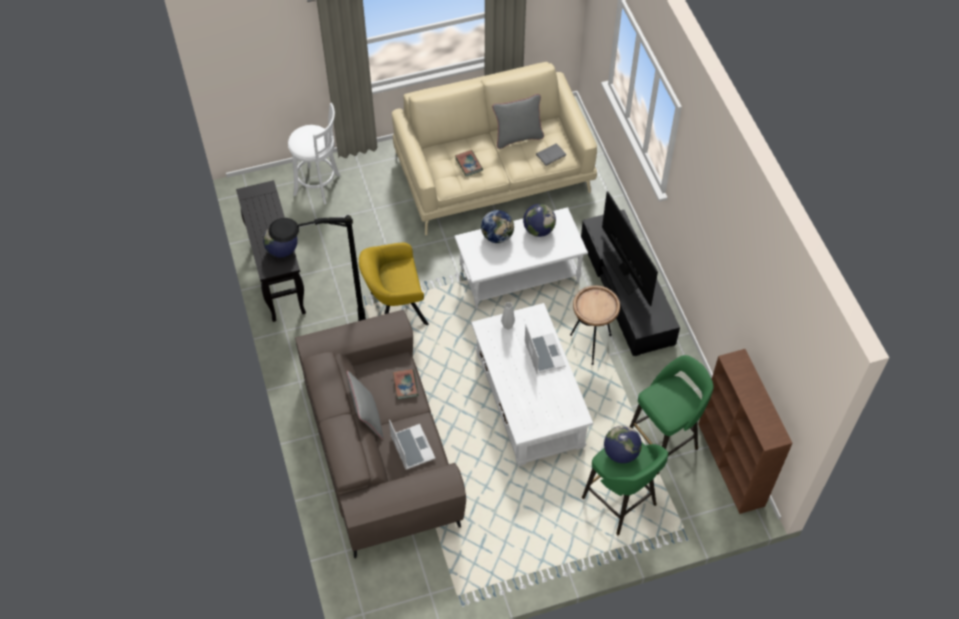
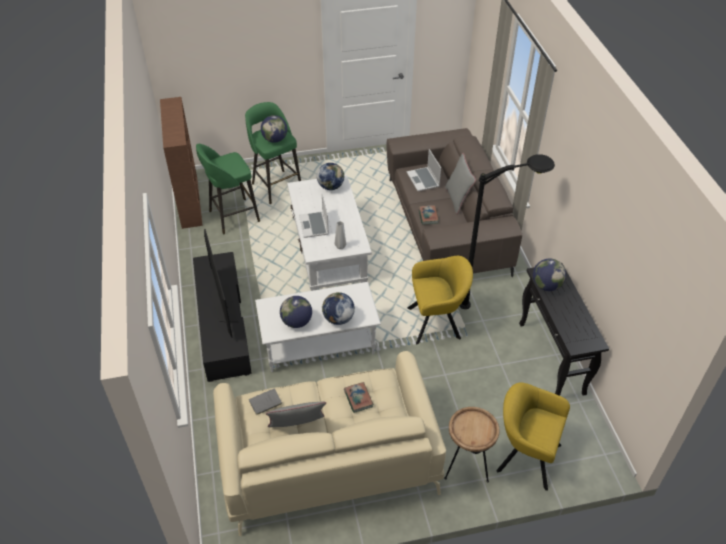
camera: 175 degrees left, 10 degrees down
(319, 186) = (524, 456): white stool -> yellow armchair
(534, 419) = (331, 186): none -> globe
(591, 344) = (268, 283): brown side table -> brown side table (466, 469)

